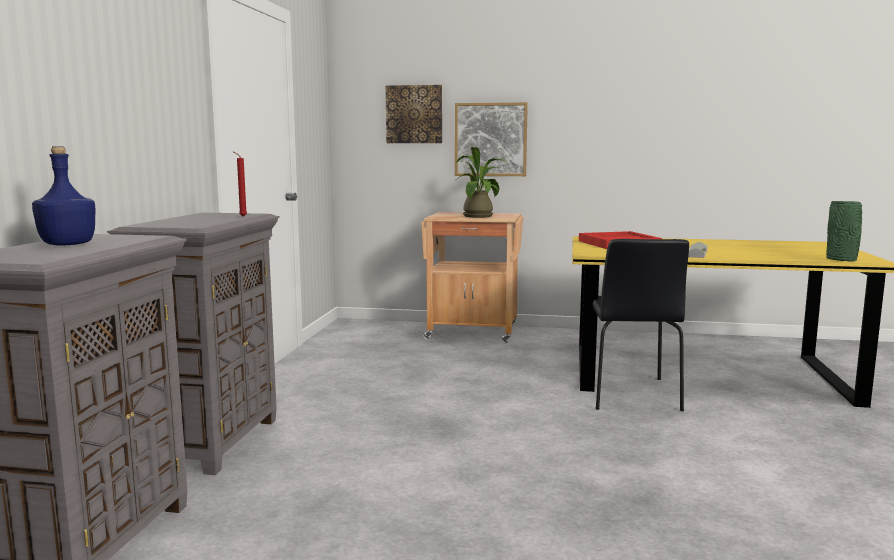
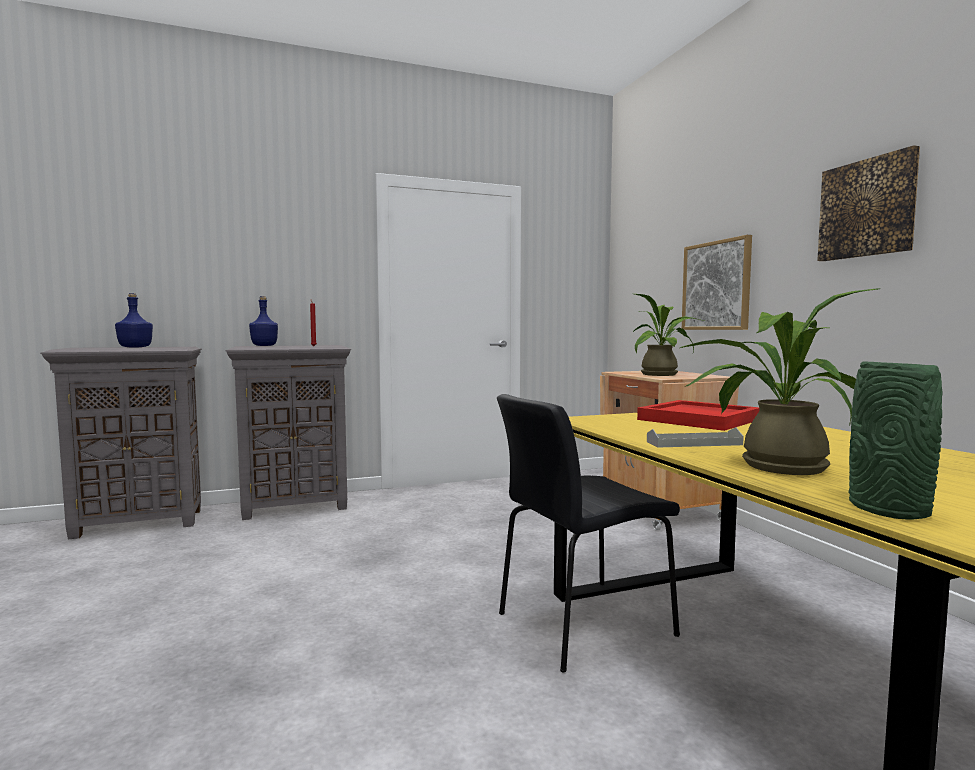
camera: 60 degrees right, 5 degrees down
(171, 222) = (264, 346): none -> blue bottle
(414, 114) = (658, 265): picture -> picture (867, 208)
(759, 255) = (773, 465): none -> potted plant

